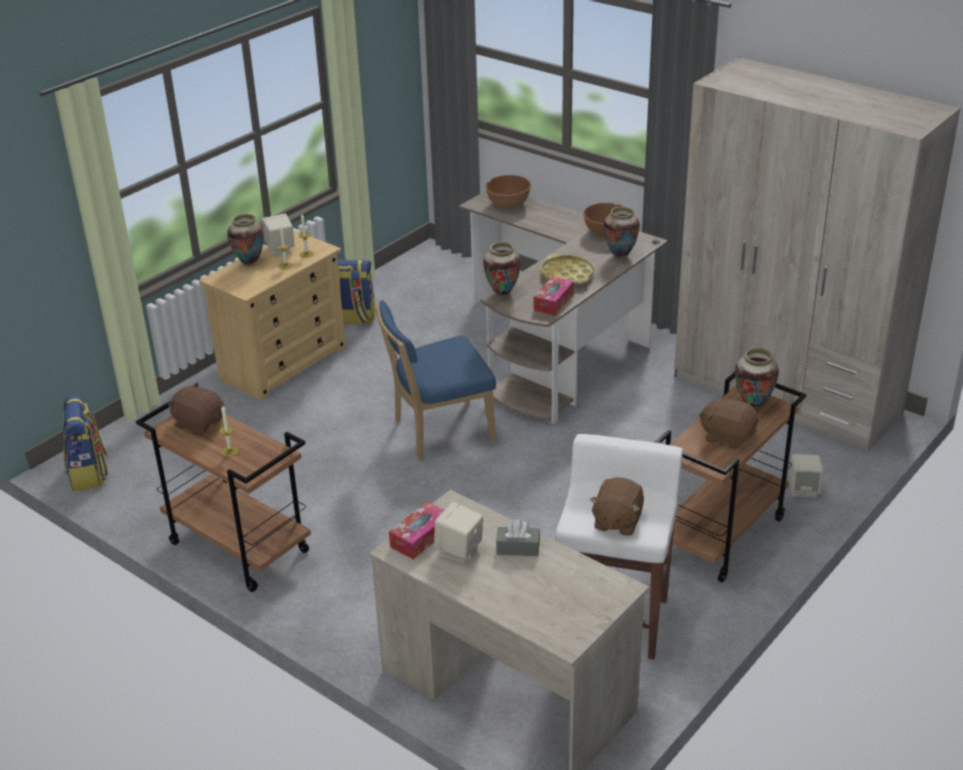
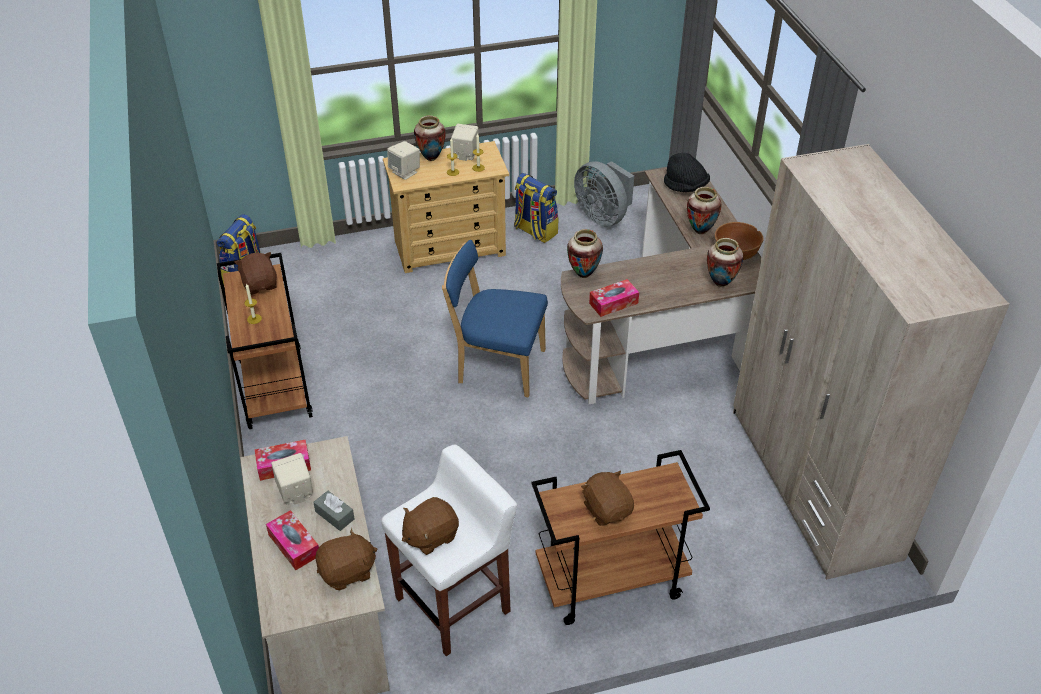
camera: 35 degrees right, 10 degrees up
(401, 285) = (603, 216): none -> grey fan
(508, 204) = (685, 187): brown bowl -> black hat
(511, 587) = (294, 545): none -> tissue box
(567, 275) = (654, 281): yellow tray -> none
(584, 579) = (348, 572): none -> brown plush toy
(753, 405) = (664, 491): vase -> vase (700, 231)
(803, 490) = (726, 582): beige speaker -> beige speaker (405, 172)

